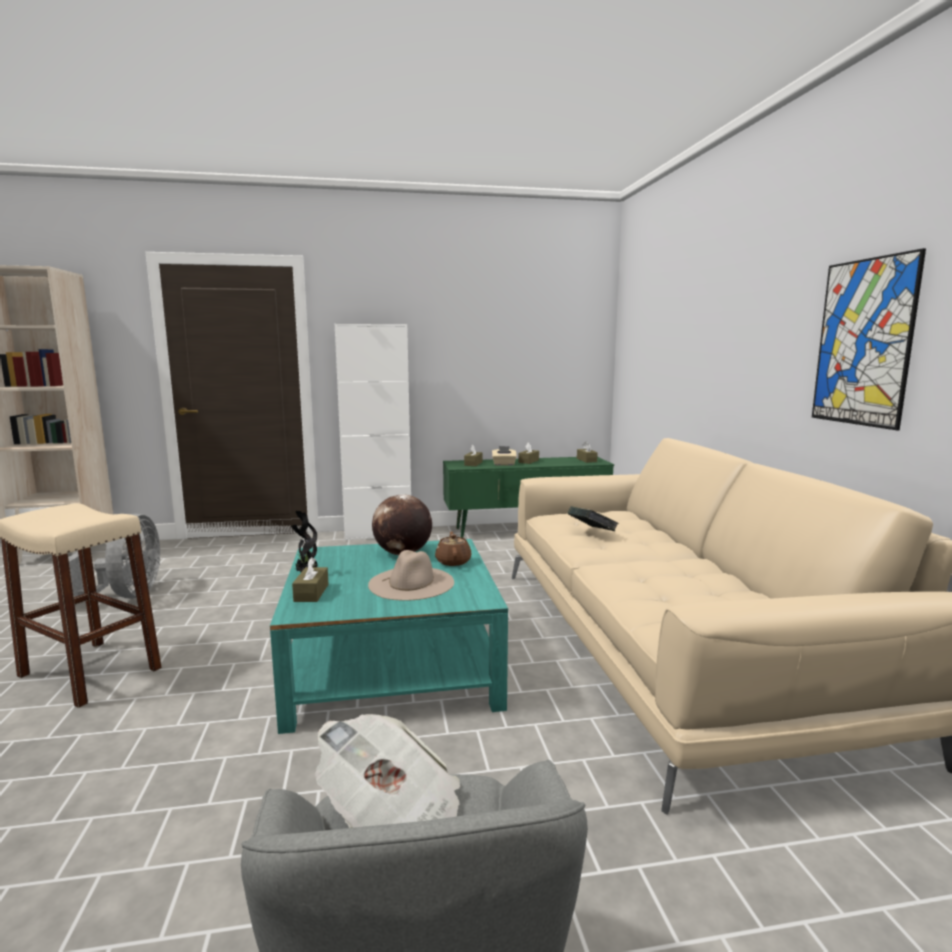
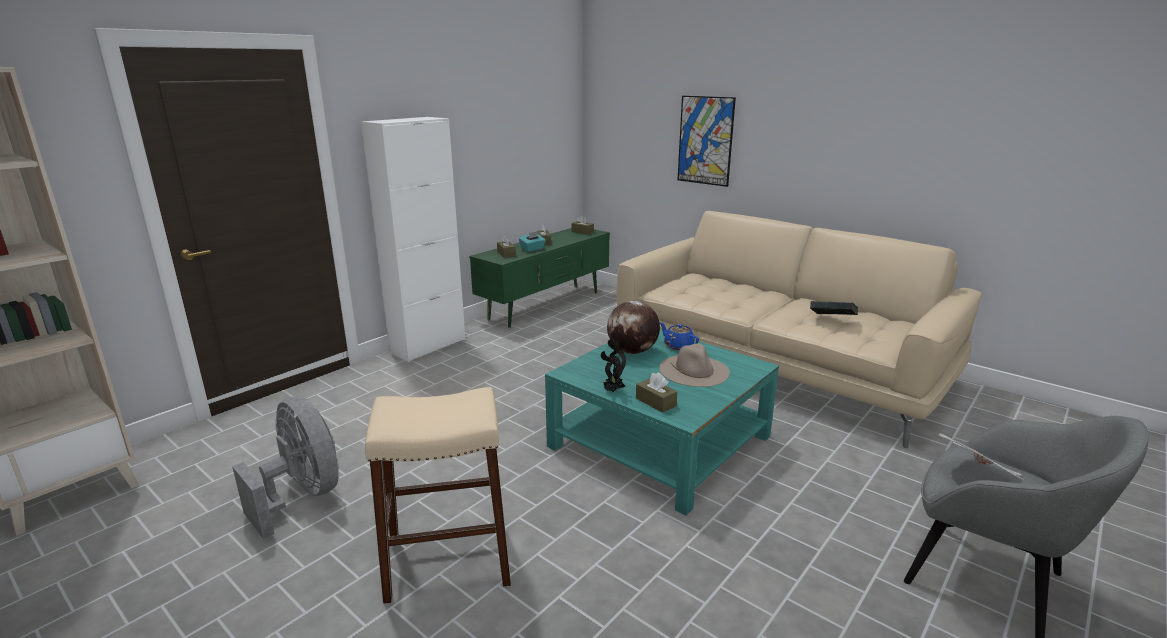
camera: 40 degrees left, 10 degrees up
(453, 561) = (678, 346): brown teapot -> blue teapot
(504, 464) = (532, 249): beige tissue box -> turquoise tissue box
(591, 533) = (717, 297): book -> book (832, 320)
(863, 342) = (885, 145): picture -> picture (705, 140)

